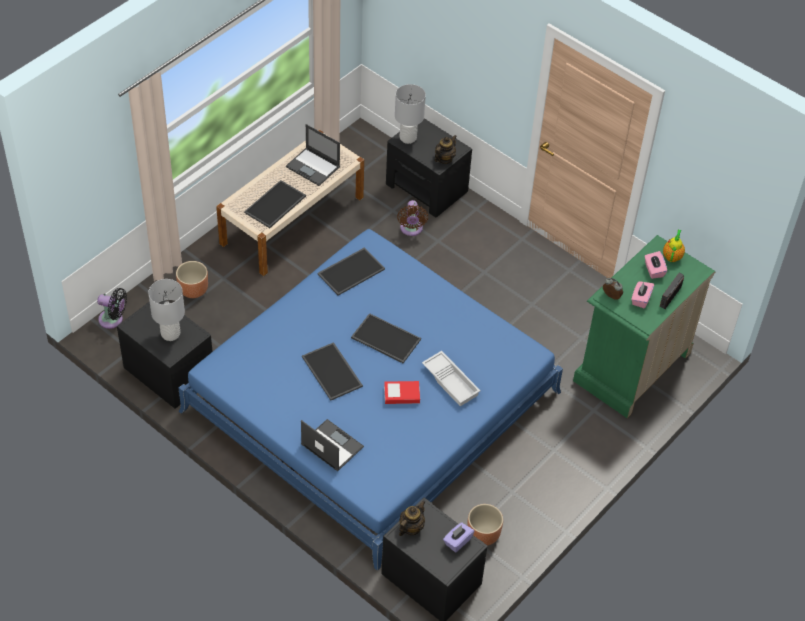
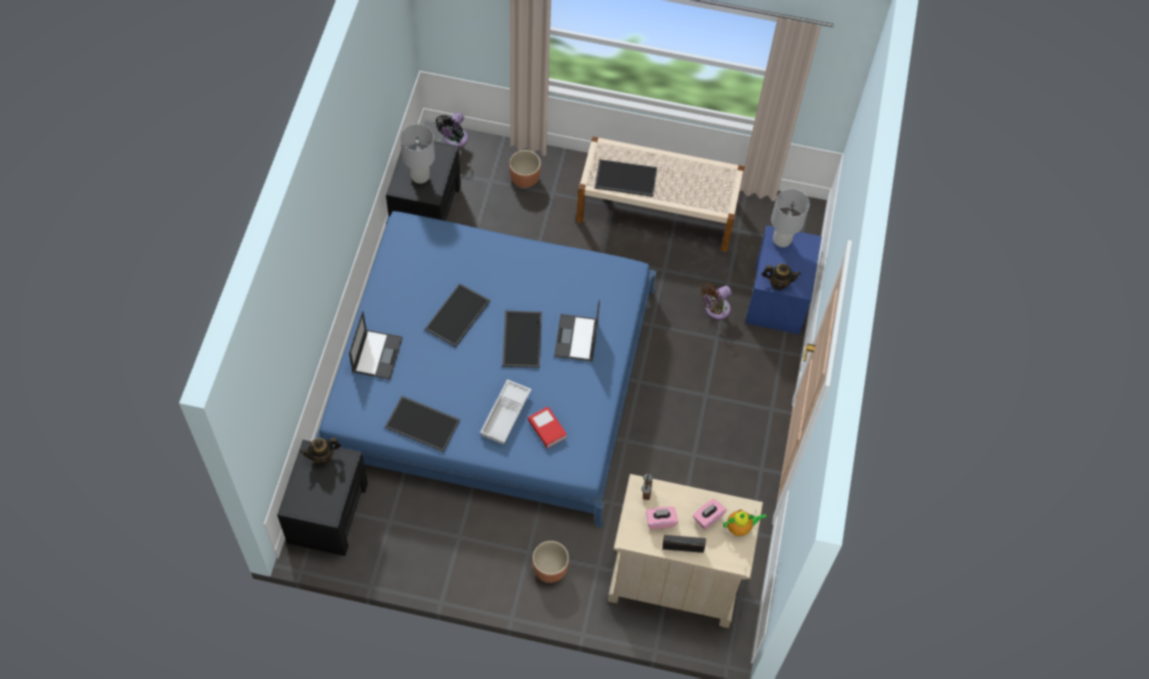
camera: 60 degrees right, 10 degrees up
(113, 320) = (454, 140): black fan -> black fan turned 45 degrees clockwise
(313, 167) = (693, 184): laptop -> laptop (576, 339)
(351, 271) = (585, 274): tray -> tray (423, 423)
(401, 395) = (465, 382): book -> book (547, 429)
(411, 528) = (322, 457): teapot -> teapot turned 150 degrees clockwise
(427, 188) = (777, 298): black nightstand -> blue nightstand
(457, 541) = (328, 501): purple tissue box -> none
(483, 534) = (398, 533): brown planter -> brown planter (550, 569)
(632, 367) = (674, 579): green dresser -> beige dresser

